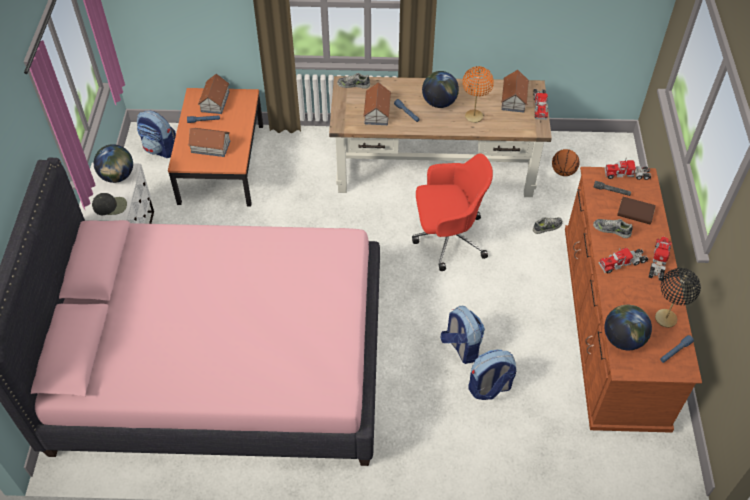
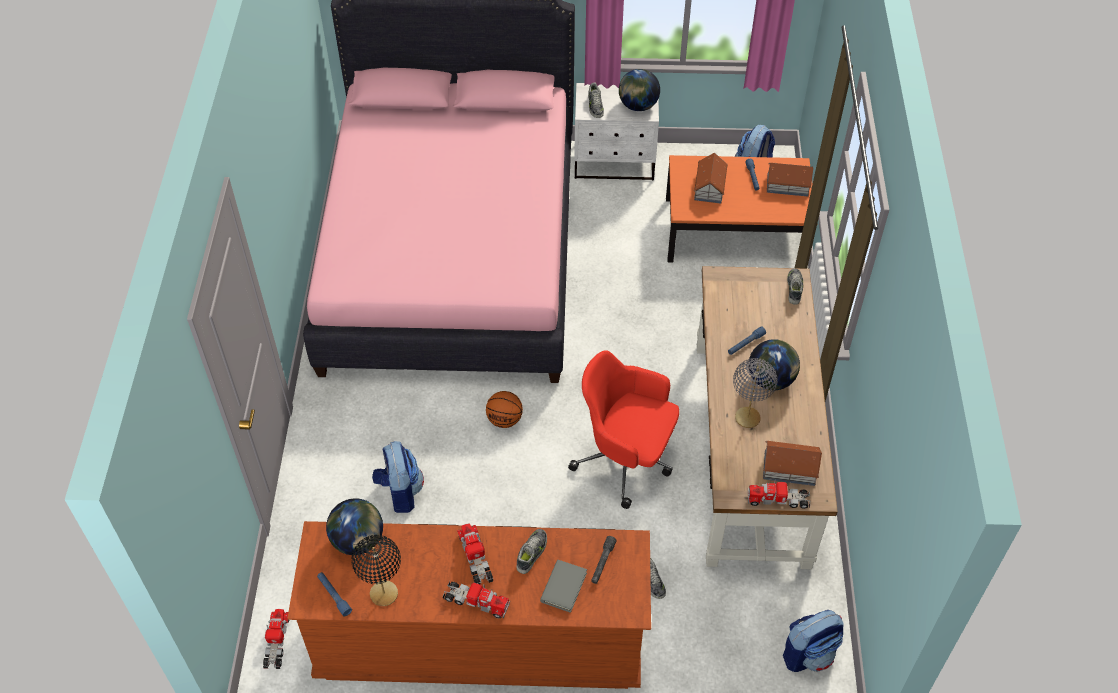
camera: 90 degrees right, 0 degrees up
(110, 206) = (595, 106): black cap -> shoe
(377, 112) = (745, 313): toy house -> none
(447, 238) = (626, 459): red office chair -> red office chair turned 120 degrees clockwise
(461, 347) = (458, 466): backpack -> backpack (809, 653)
(473, 116) = (747, 418): orange table lamp -> grey table lamp
(563, 172) = (760, 613): basketball -> basketball (504, 420)
(627, 174) = (635, 587): toy truck -> toy truck (277, 641)
(635, 212) = (563, 587): brown book -> grey book

